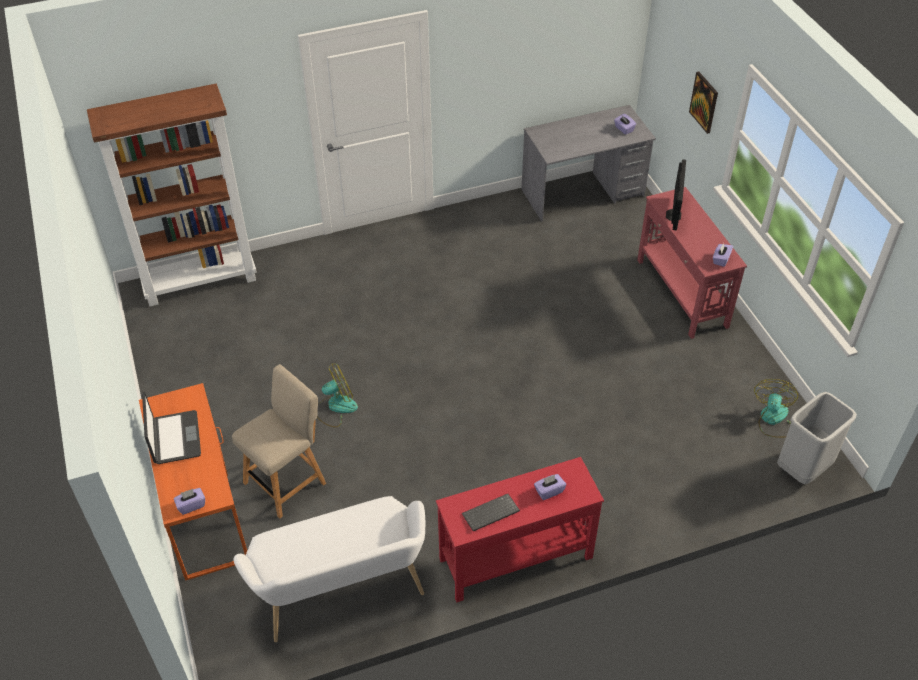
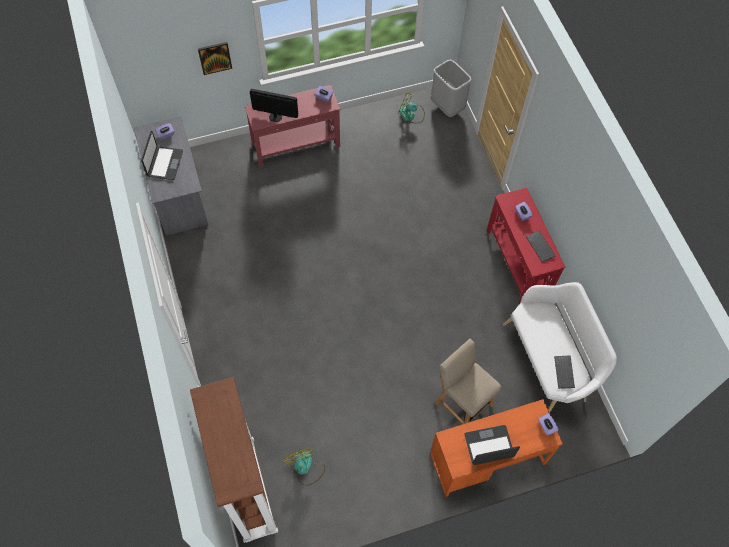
camera: 90 degrees left, 15 degrees up
(286, 556) = (564, 372): none -> keyboard
(335, 407) = (395, 372): fan -> fan (305, 468)
(581, 132) = (164, 163): none -> laptop

